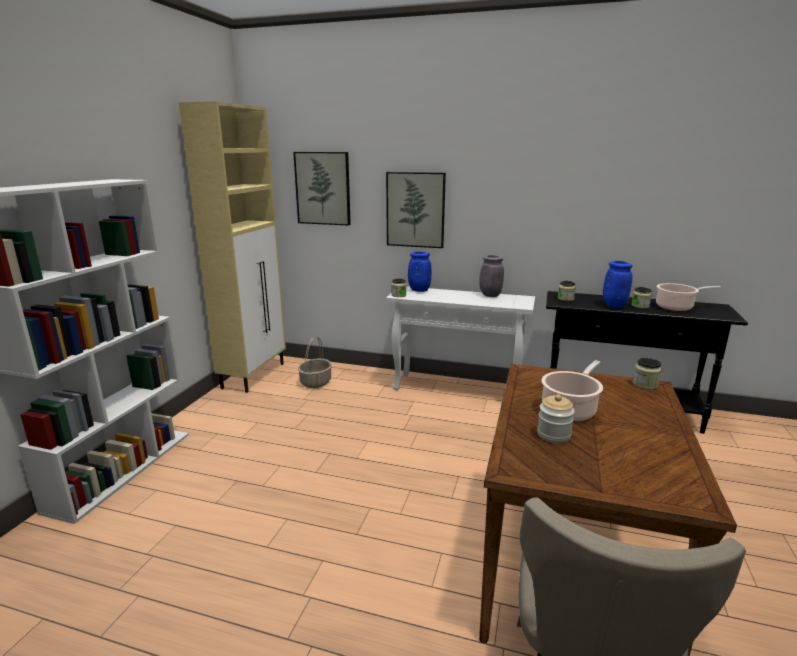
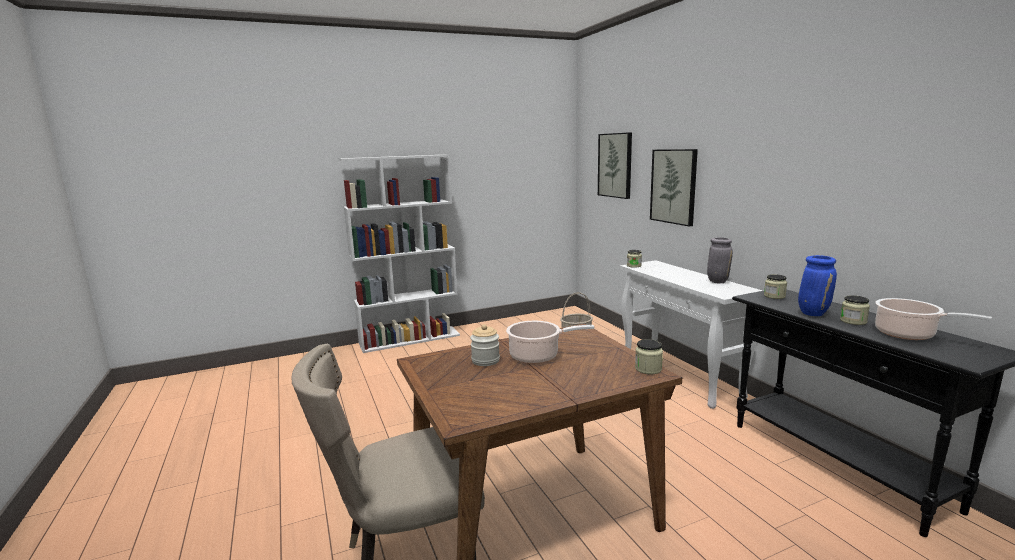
camera: 50 degrees right, 5 degrees down
(254, 375) = (546, 316): beige cabinet -> none
(418, 290) = (661, 266): blue vase -> none

